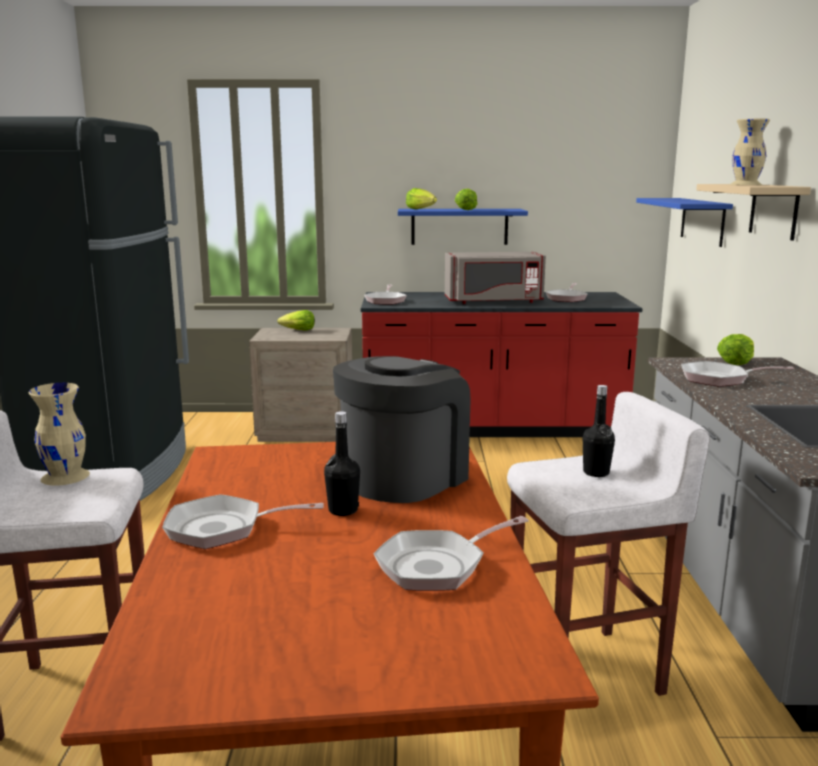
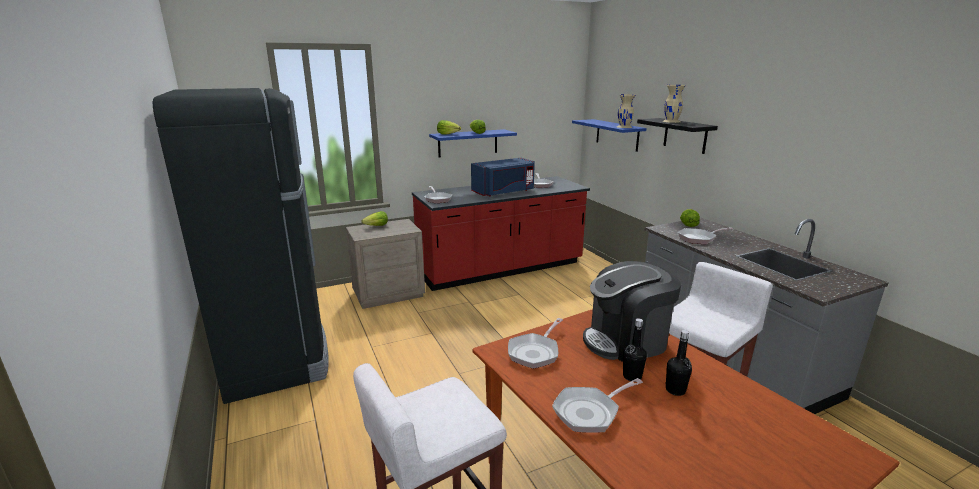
camera: 25 degrees left, 5 degrees up
(66, 476) = (422, 398): beige vase -> beige vase (624, 127)
(404, 477) = (626, 341): coffee machine -> coffee machine turned 120 degrees counterclockwise
(437, 565) = (731, 402): frying pan -> frying pan (535, 352)
(493, 301) = (504, 192): grey microwave -> blue microwave
(596, 472) = (706, 313): black bottle -> black bottle (675, 390)
(773, 210) = (685, 135): beige shelf -> black shelf

